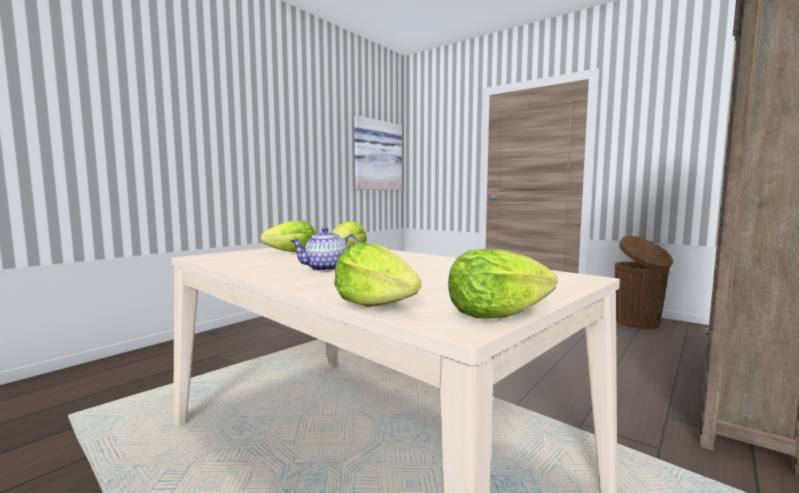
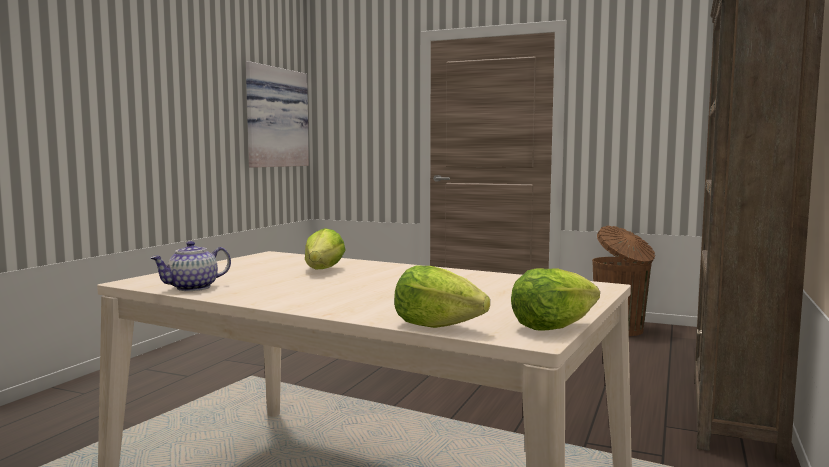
camera: 15 degrees left, 0 degrees up
(292, 253) = (250, 270): lettuce -> none
(326, 269) = (327, 290): teapot -> teapot (192, 288)

